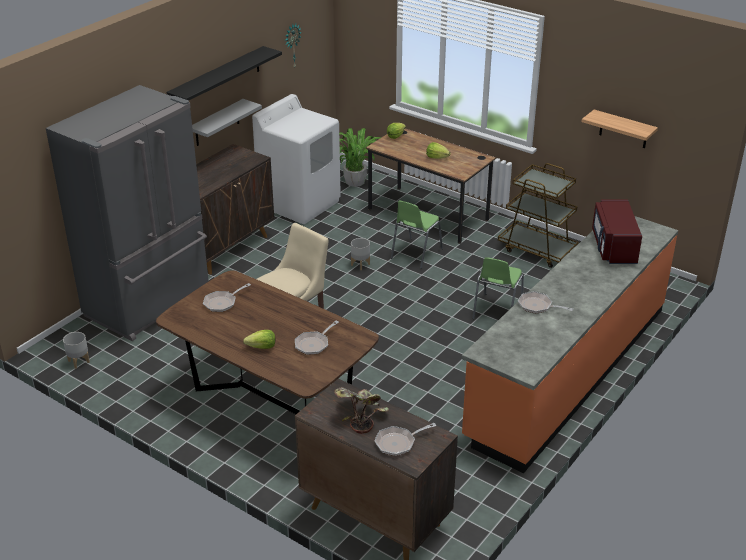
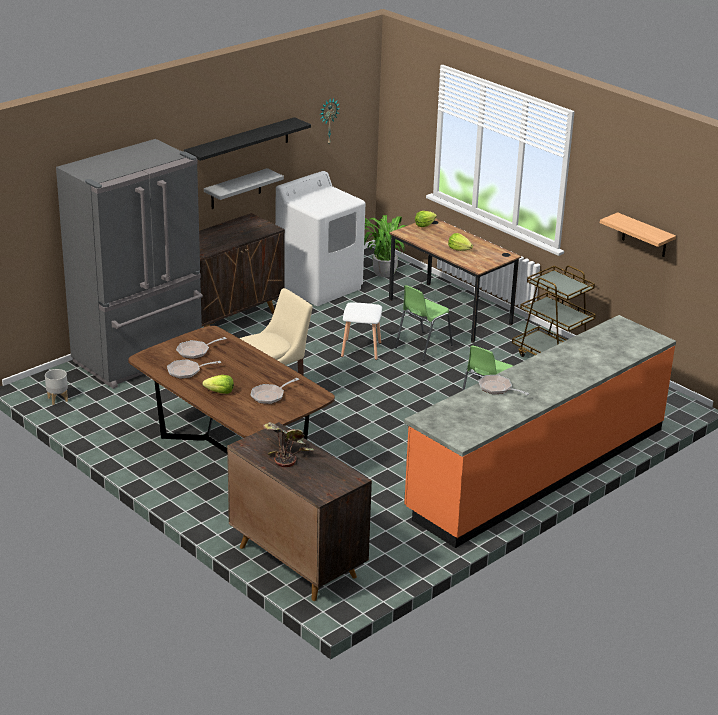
camera: 10 degrees right, 5 degrees down
(360, 264) = (362, 349): grey planter -> white stool
(398, 443) = (314, 478): frying pan -> frying pan (186, 371)
(613, 247) = (600, 347): red microwave -> none

